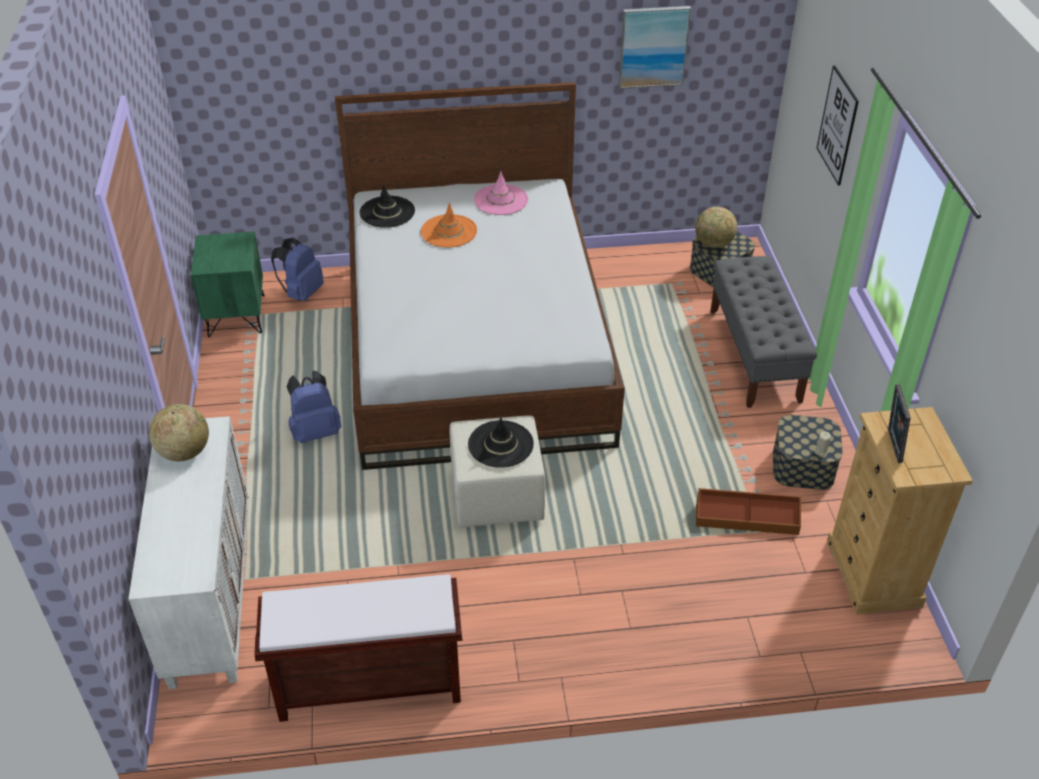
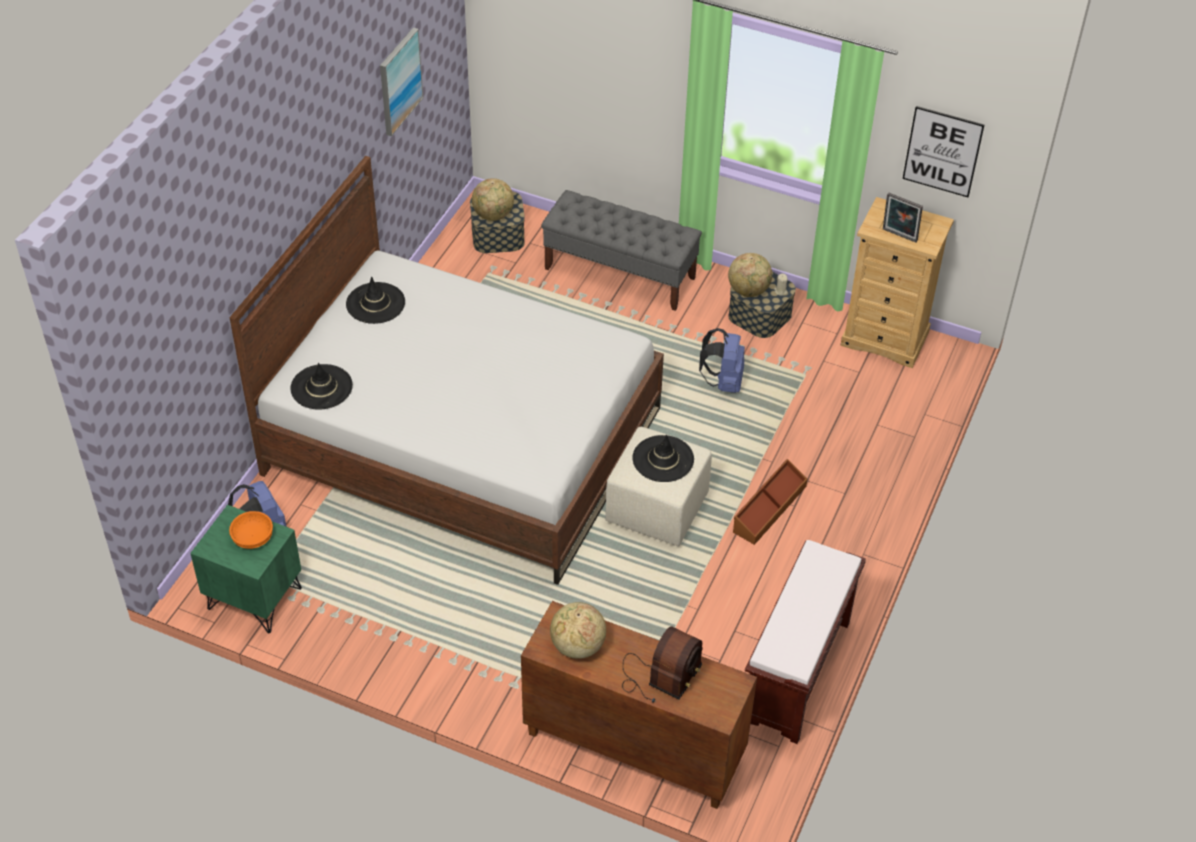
camera: 60 degrees left, 5 degrees up
(177, 520) = (660, 676): none -> radio
(209, 596) = (632, 747): white cabinet -> brown cabinet
(229, 255) = (252, 537): none -> orange bowl
(315, 431) = (482, 599): blue backpack -> blue backpack (723, 382)
(448, 231) = (392, 358): orange hat -> none
(500, 200) = (375, 303): pink hat -> black hat
(746, 519) = (788, 375): brown storage box -> brown storage box (768, 508)
(797, 428) = (748, 290): none -> globe
(837, 125) = (607, 51): picture -> picture (942, 151)

